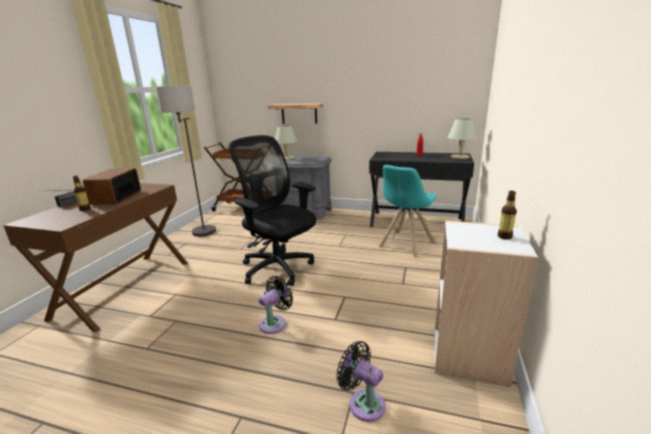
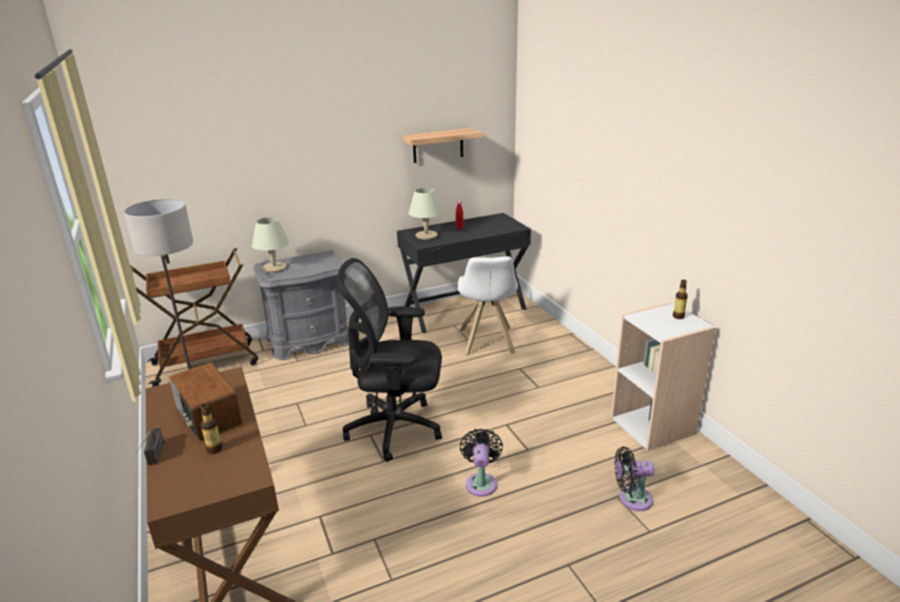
camera: 40 degrees left, 5 degrees up
(299, 113) = (276, 195): shelf -> shelf (438, 145)
(405, 243) = (487, 341): turquoise chair -> white chair
(459, 157) = (504, 222): beige table lamp -> beige table lamp (426, 236)

